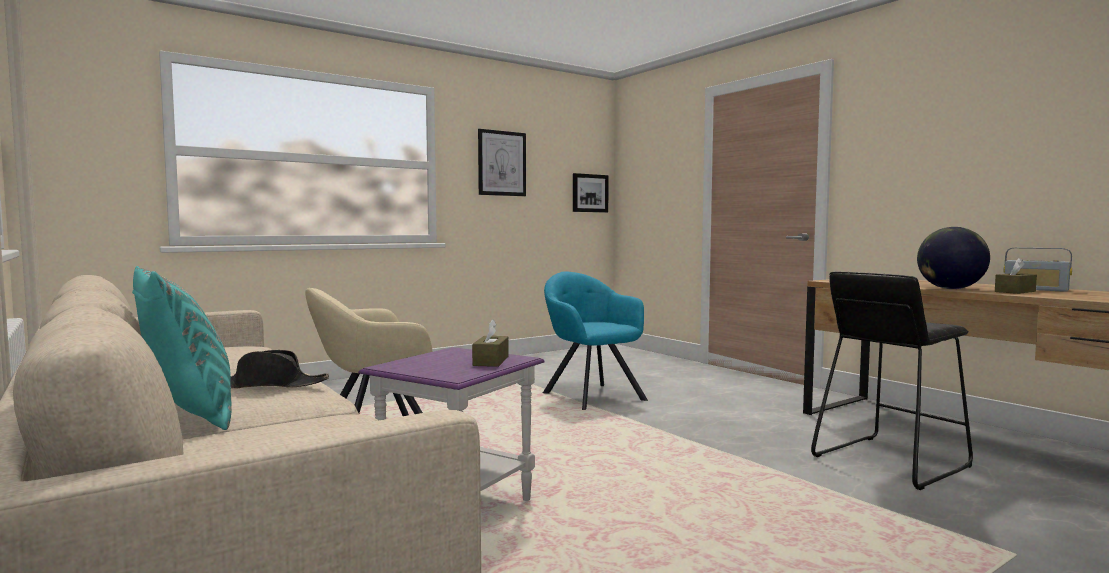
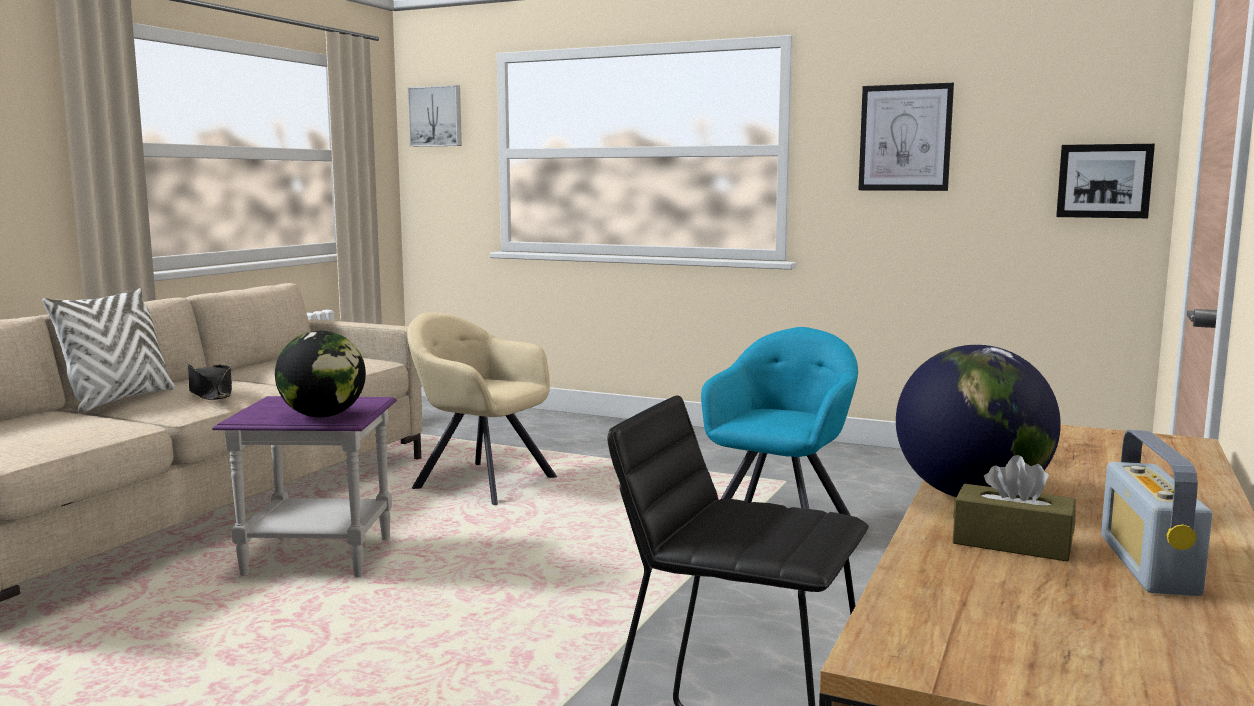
camera: 60 degrees right, 5 degrees up
(70, 102) = (436, 116): none -> picture
(188, 415) = (118, 400): turquoise pillow -> white pillow
(491, 361) = (323, 416): brown tissue box -> globe

